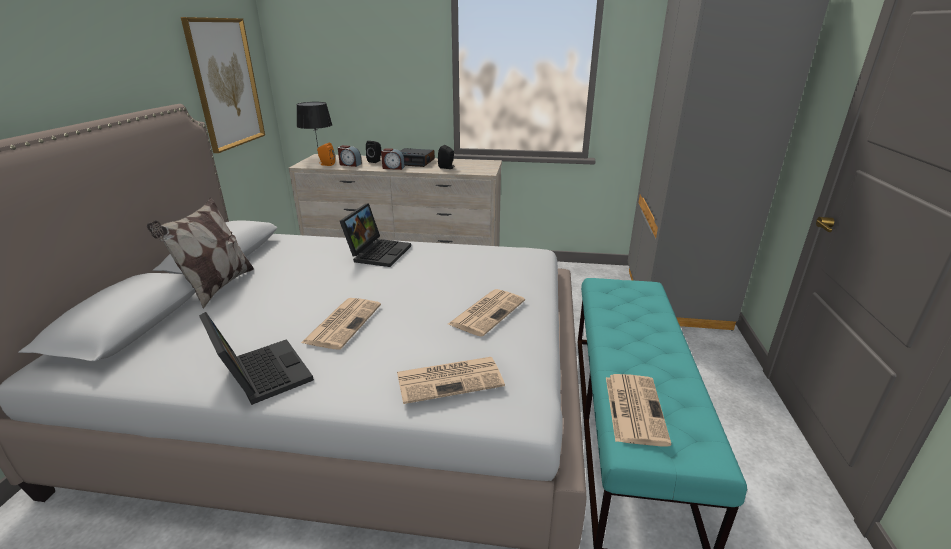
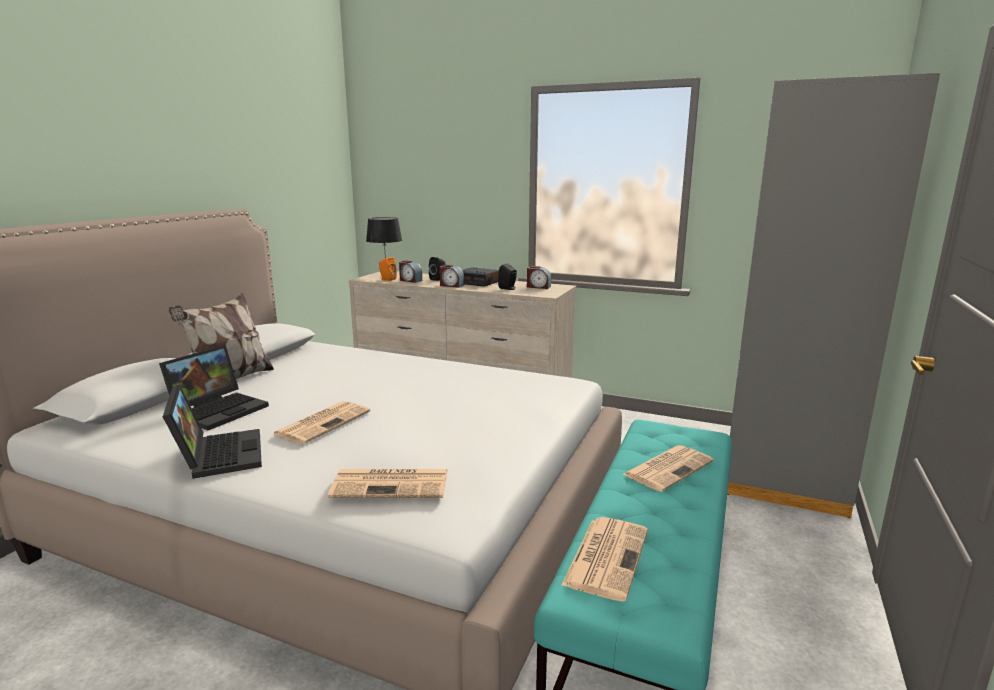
camera: 15 degrees right, 10 degrees down
(226, 84) = (301, 196): picture -> none
(378, 252) = (402, 366): laptop -> laptop (220, 410)
(471, 164) = (538, 287): none -> alarm clock
(487, 312) = (477, 430): newspaper -> newspaper (668, 468)

